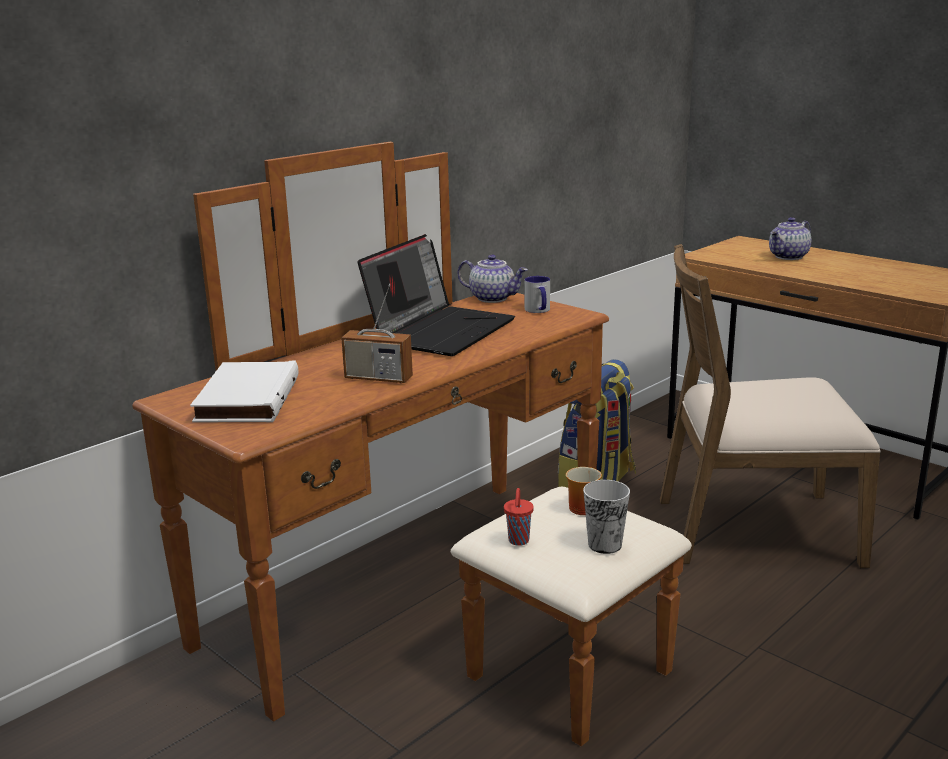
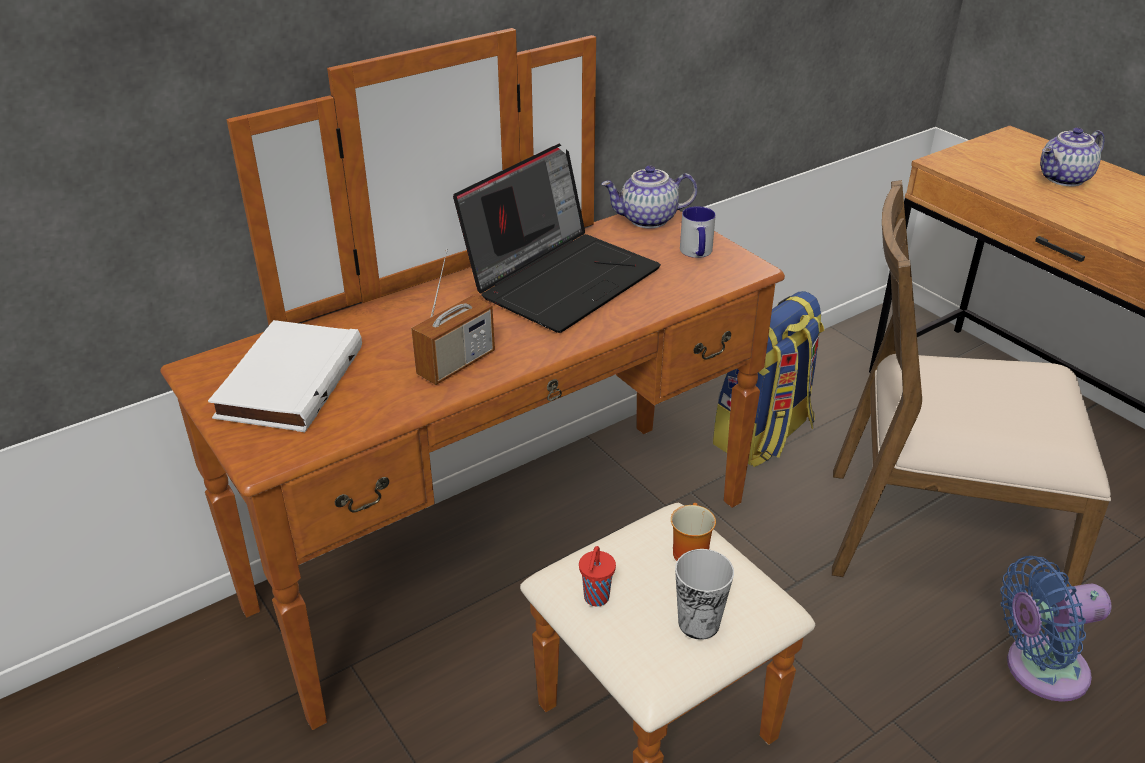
camera: 10 degrees right, 15 degrees up
(378, 378) = (456, 364): radio -> radio turned 75 degrees counterclockwise
(493, 298) = (648, 220): teapot -> teapot turned 135 degrees clockwise
(858, 601) = (1038, 670): none -> blue fan

